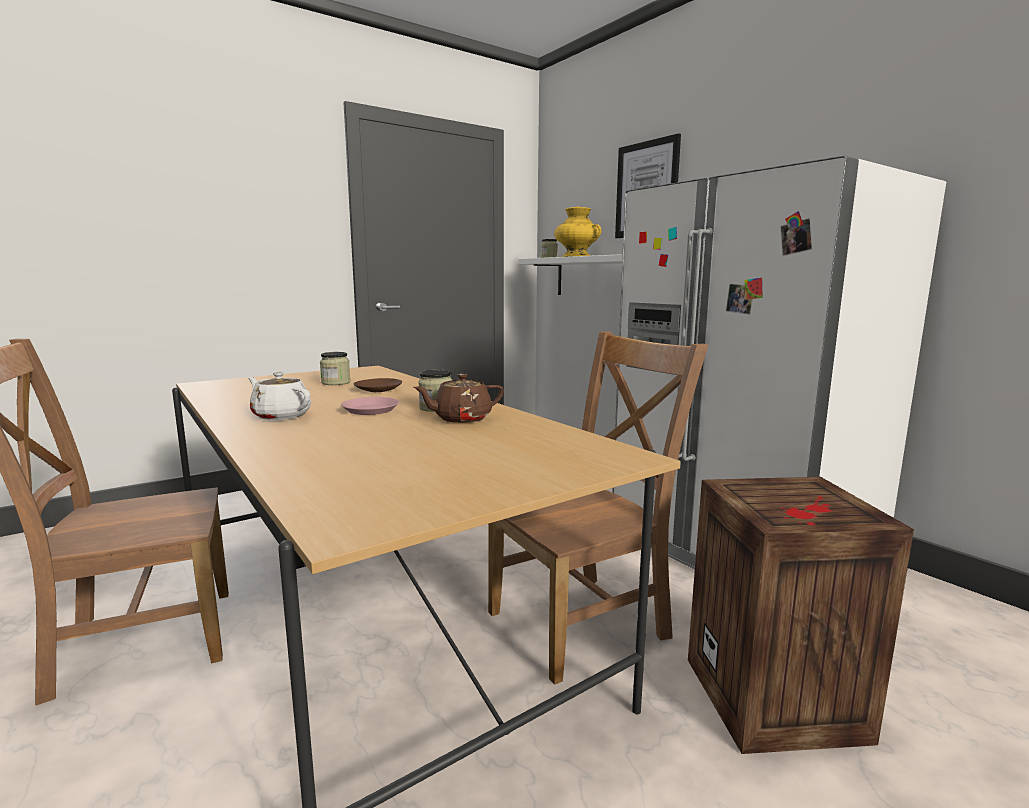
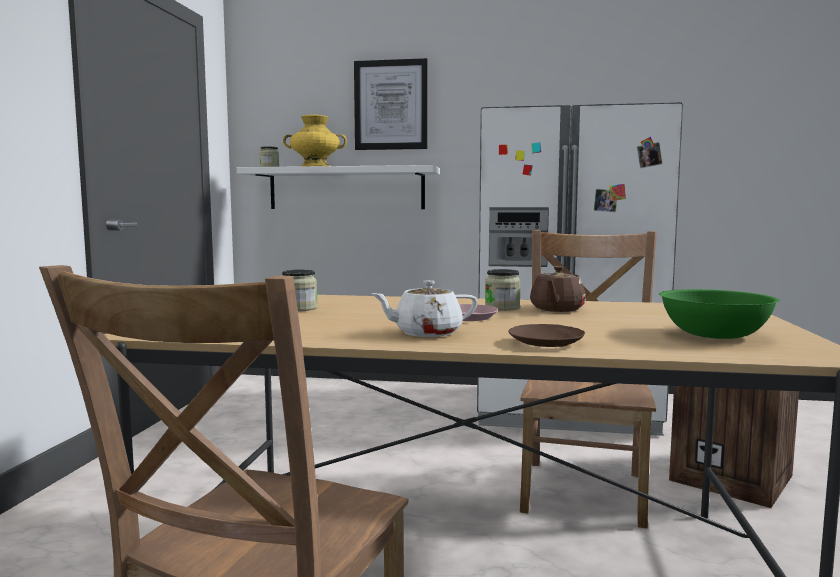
camera: 45 degrees left, 5 degrees down
(378, 390) = (378, 306): brown plate -> brown plate (547, 343)
(410, 475) = (714, 335): none -> green bowl

